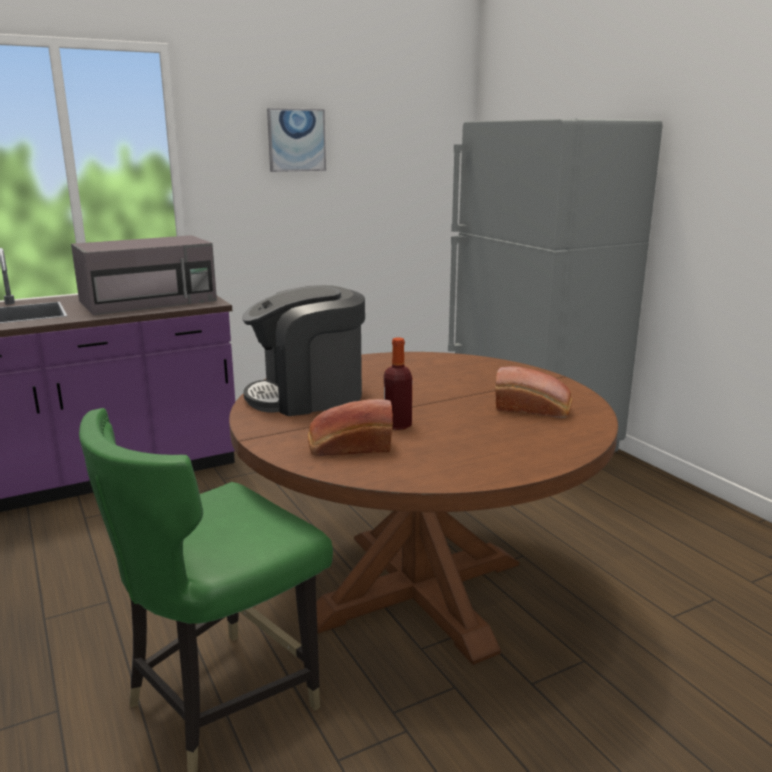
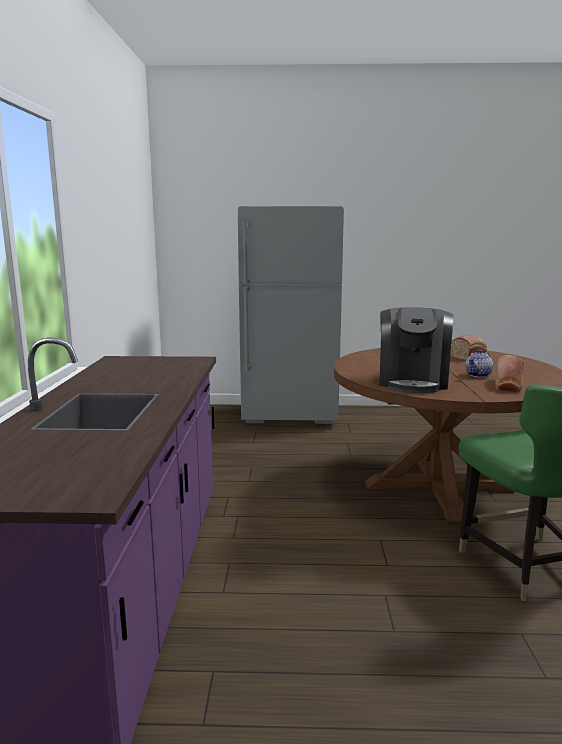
camera: 60 degrees left, 5 degrees down
(150, 300) = (150, 370): grey microwave -> none
(296, 140) = (106, 217): picture -> none
(397, 425) = (478, 375): bottle -> teapot

